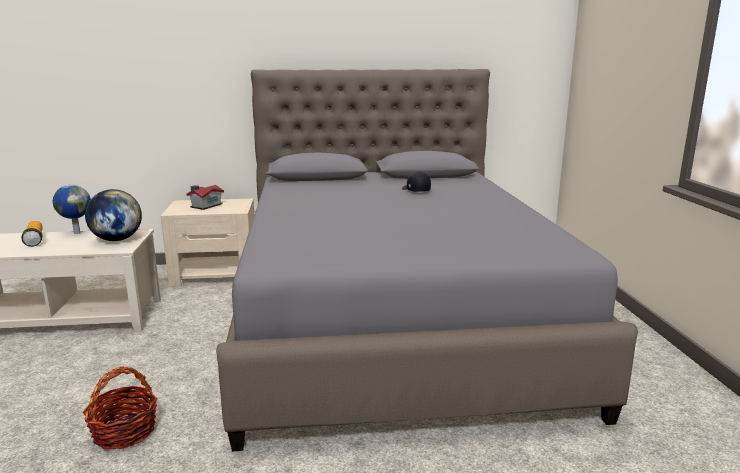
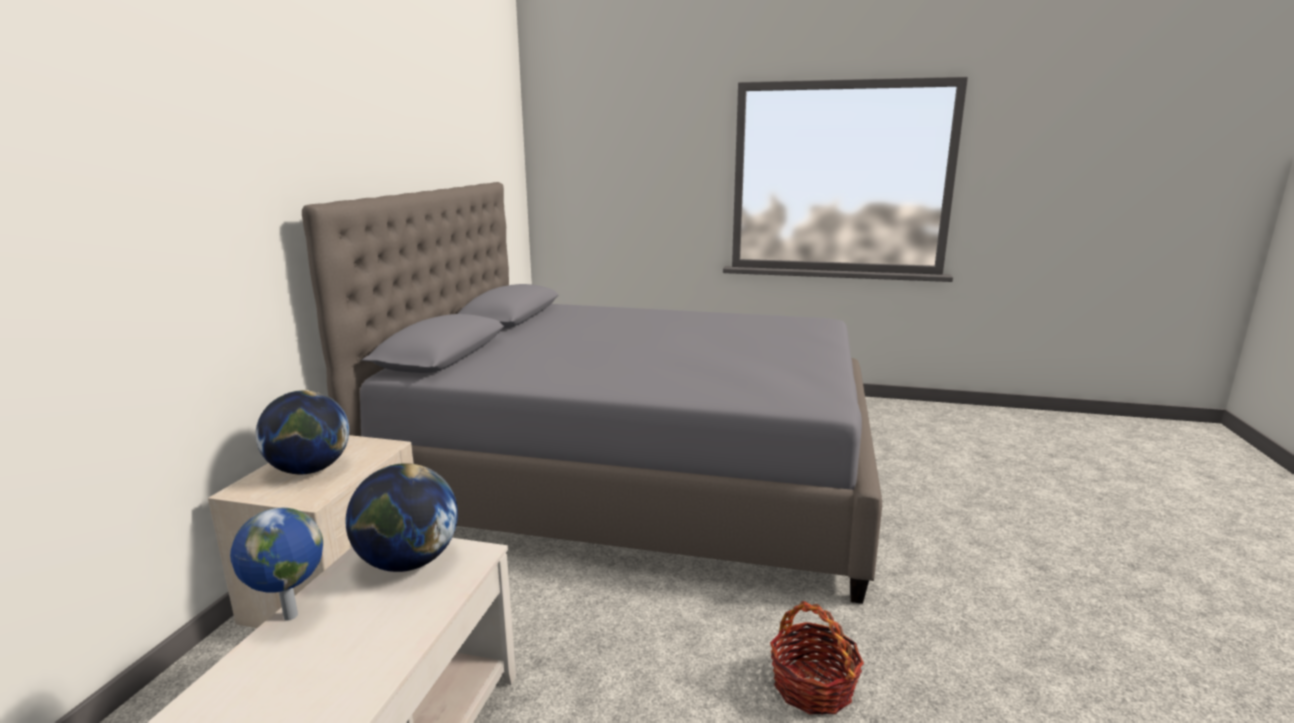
camera: 70 degrees left, 0 degrees up
(35, 240) = (277, 677): flashlight -> none
(205, 205) = (309, 470): toy house -> globe
(415, 190) = (582, 328): black cap -> none

